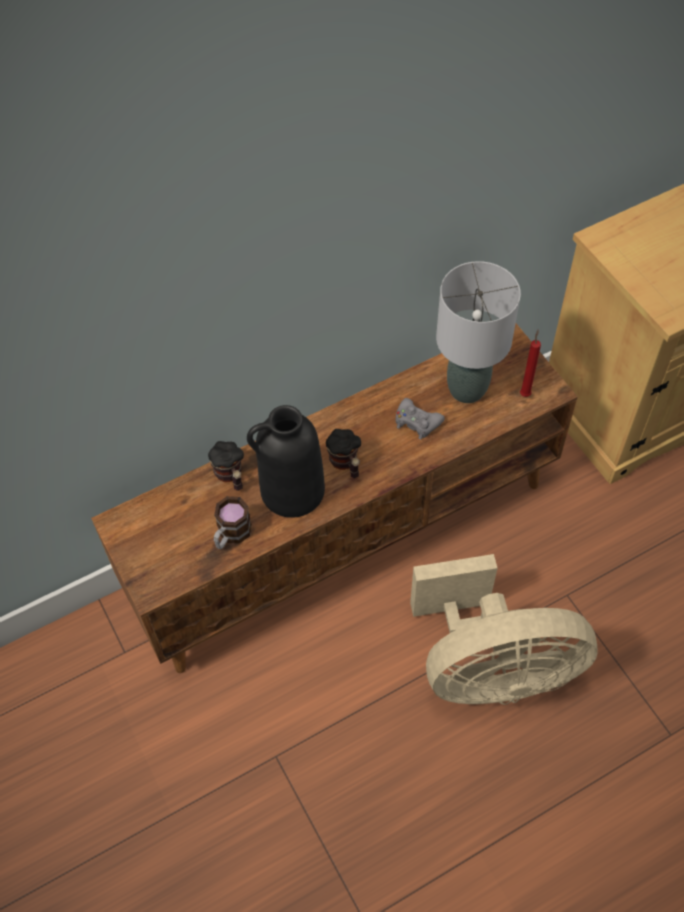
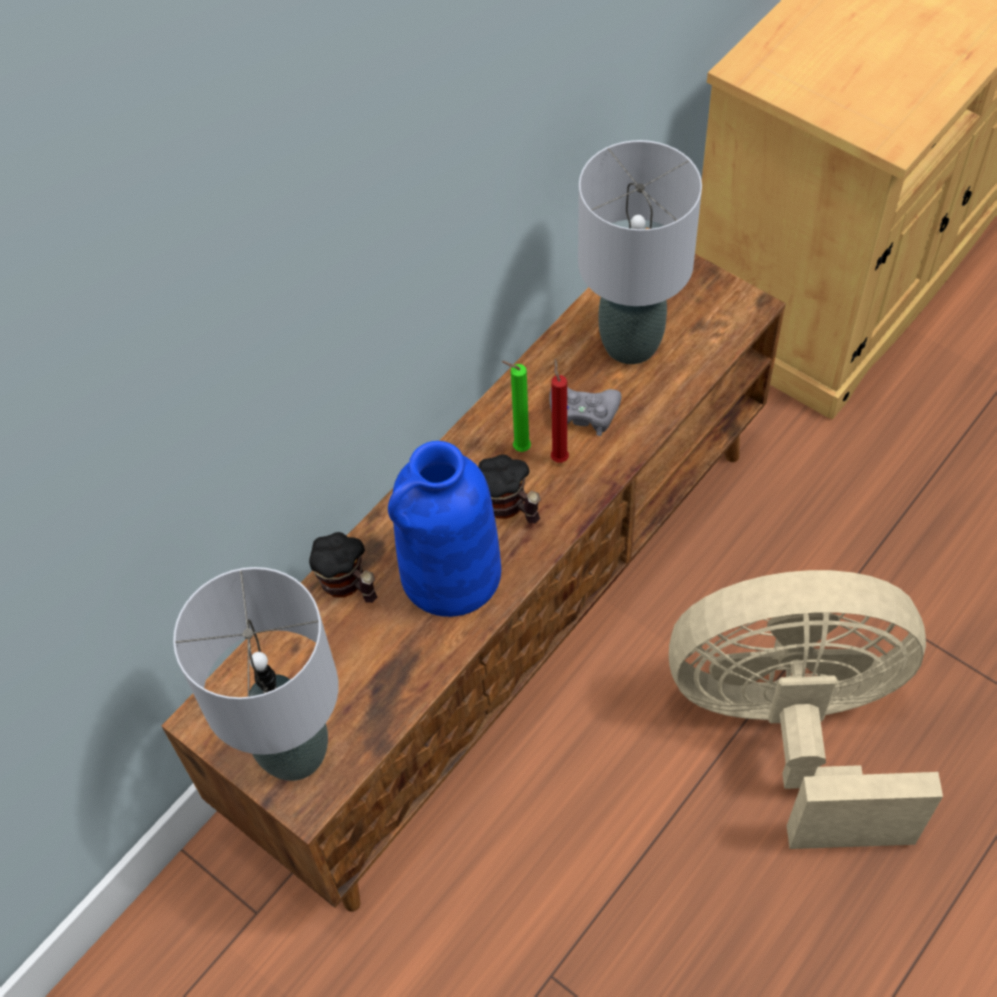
camera: 20 degrees left, 0 degrees up
(156, 560) = (293, 751): none -> grey table lamp
(231, 535) = (390, 672): mug -> none
(291, 491) = (450, 575): black vase -> blue vase
(368, 430) = (518, 448): none -> green candle
(491, 669) = (793, 731): beige fan -> beige fan turned 150 degrees counterclockwise
(525, 393) = (713, 322): red candle -> red candle (559, 456)

